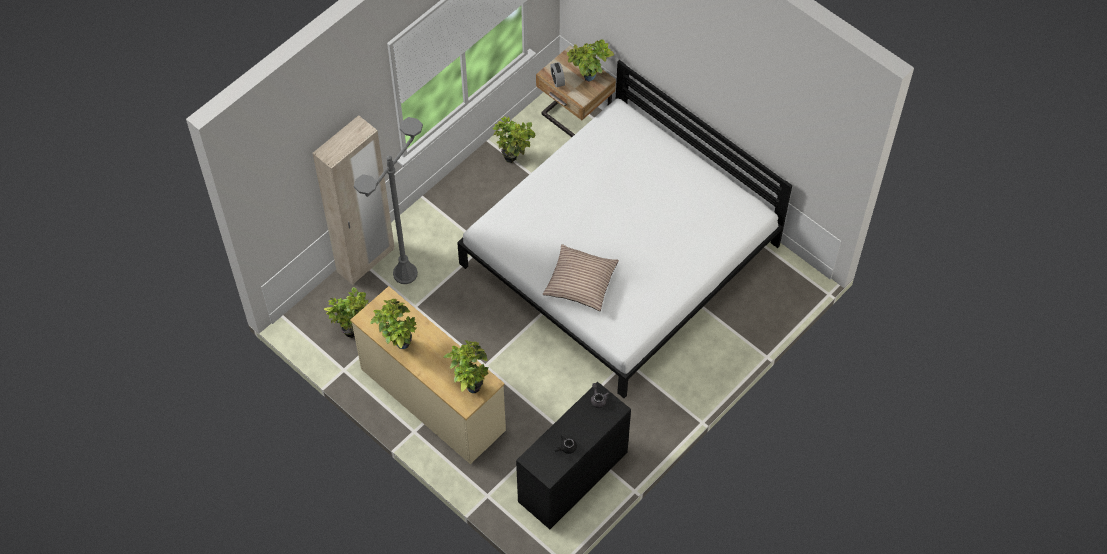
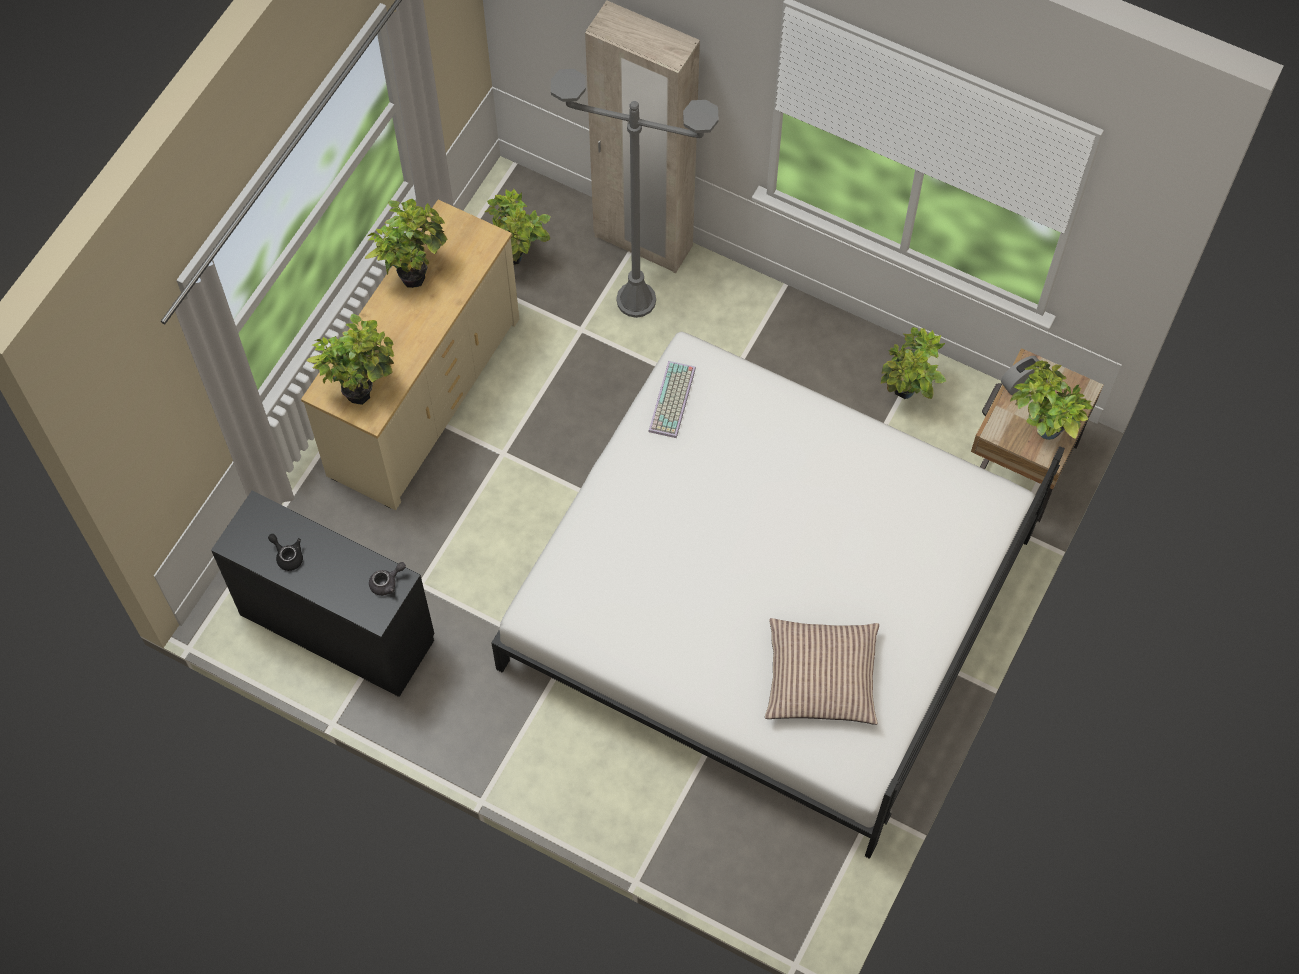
camera: 75 degrees right, 5 degrees up
(510, 246) = (673, 401): none -> keyboard
(580, 282) = (635, 521): pillow -> pillow (821, 677)

